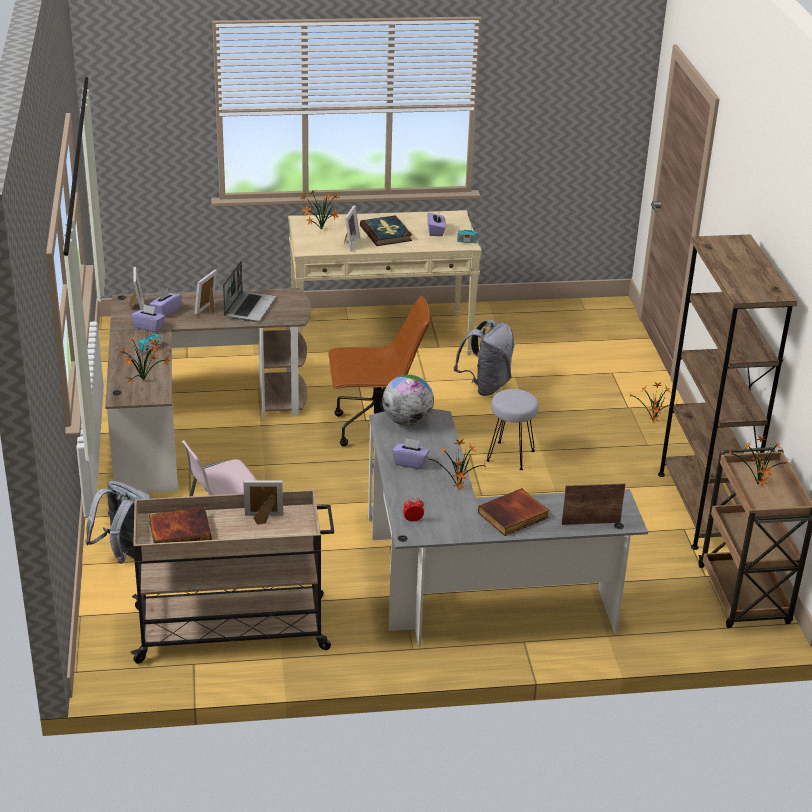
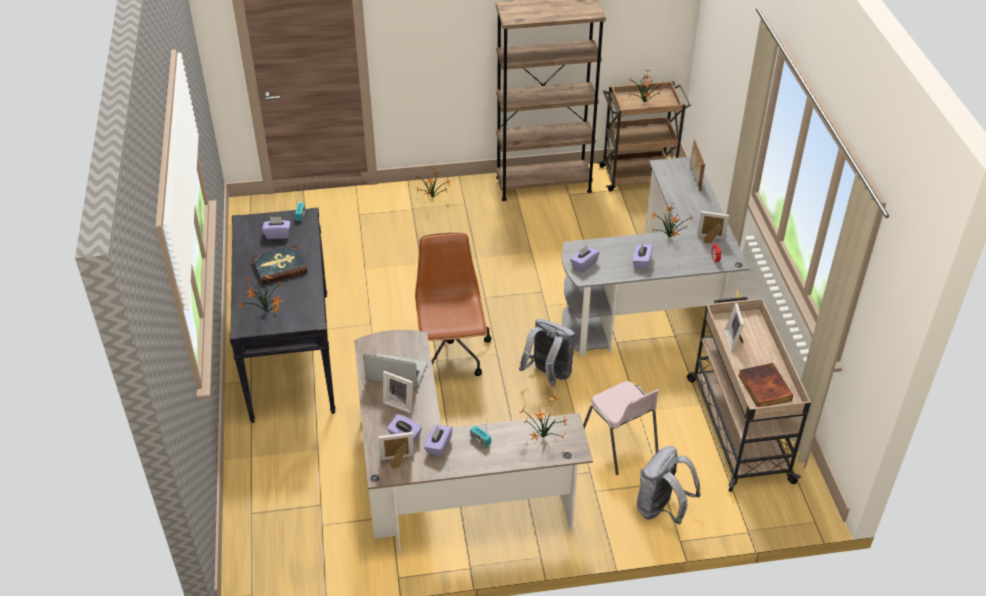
camera: 90 degrees left, 10 degrees up
(349, 244) = (301, 291): picture frame -> picture frame (710, 240)
(381, 337) = (290, 355): beige console table -> black console table
(407, 421) = (583, 264): globe -> purple tissue box
(485, 386) = (380, 286): grey backpack -> grey backpack (548, 375)
(510, 455) = (485, 274): grey stool -> none
(513, 516) = (696, 212): book -> none

